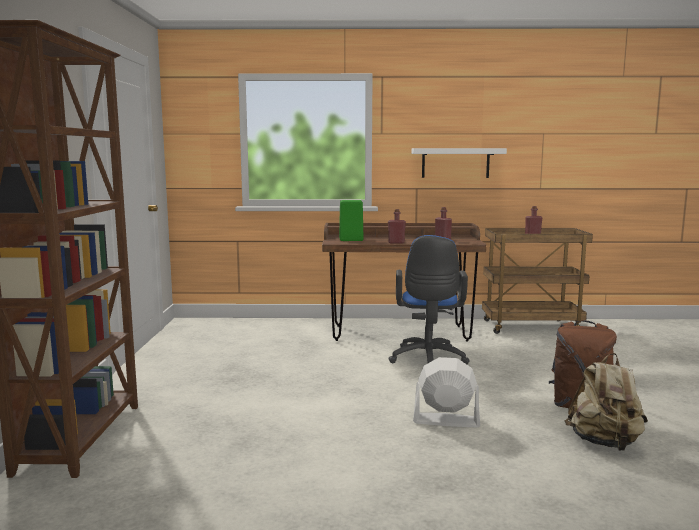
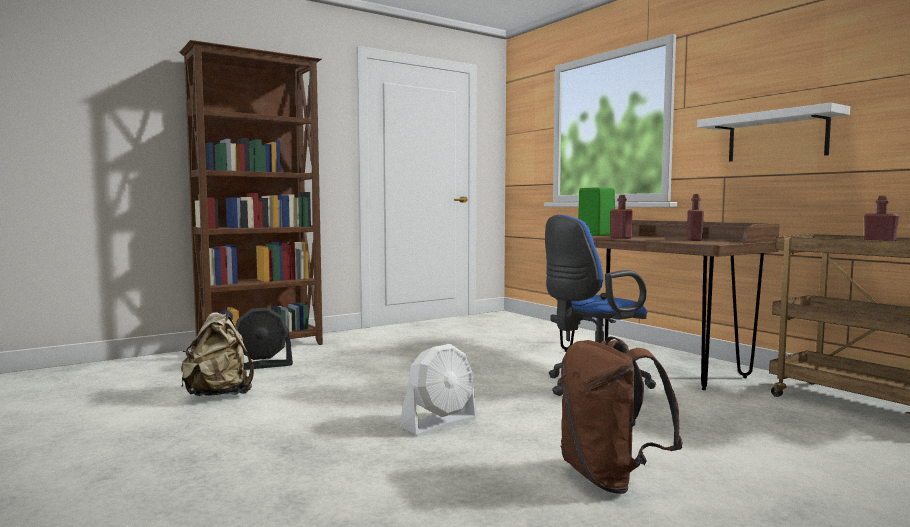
camera: 55 degrees right, 5 degrees down
(165, 452) = (261, 365): none -> black fan
(445, 420) = (440, 423): white fan -> white fan turned 75 degrees clockwise
(604, 443) = (504, 509): beige backpack -> beige backpack (219, 395)

